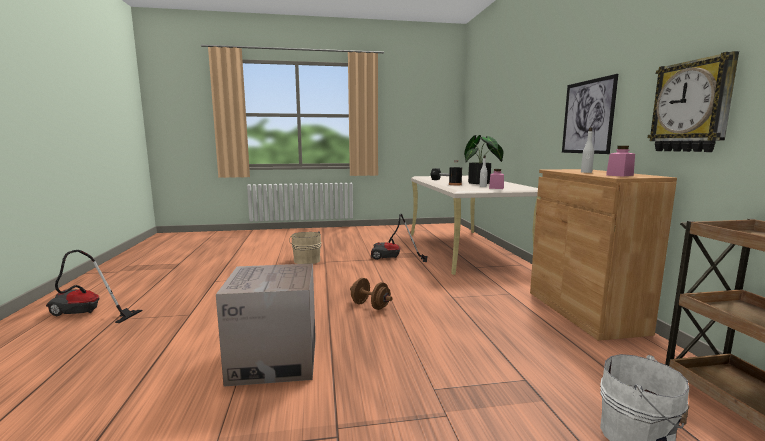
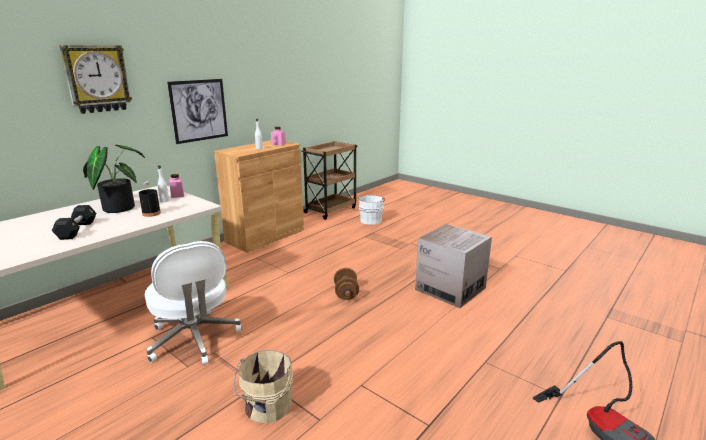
camera: 130 degrees left, 10 degrees up
(393, 258) = (194, 339): vacuum cleaner -> white office chair
(691, 106) = (271, 102): wall clock -> wall clock (97, 79)

